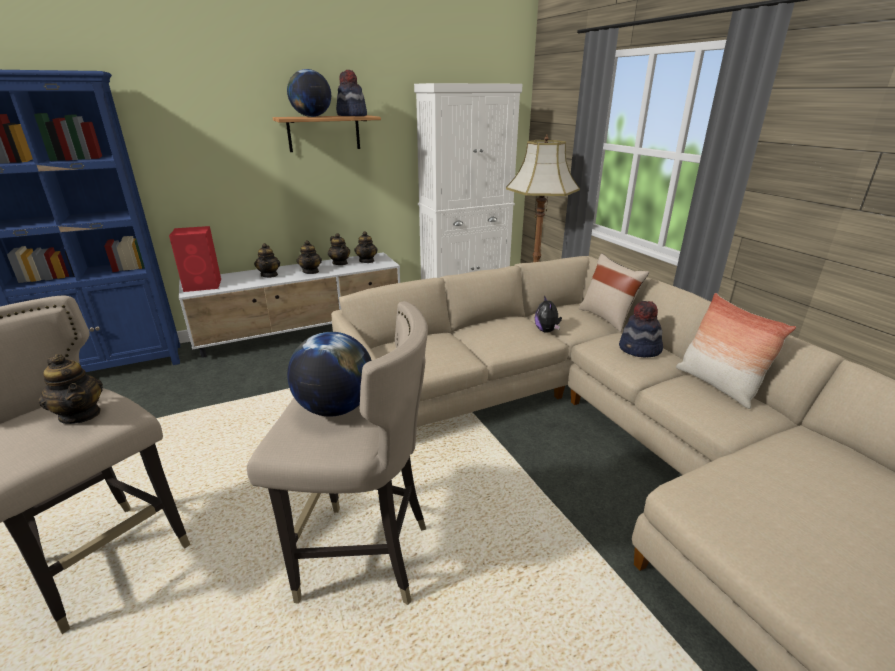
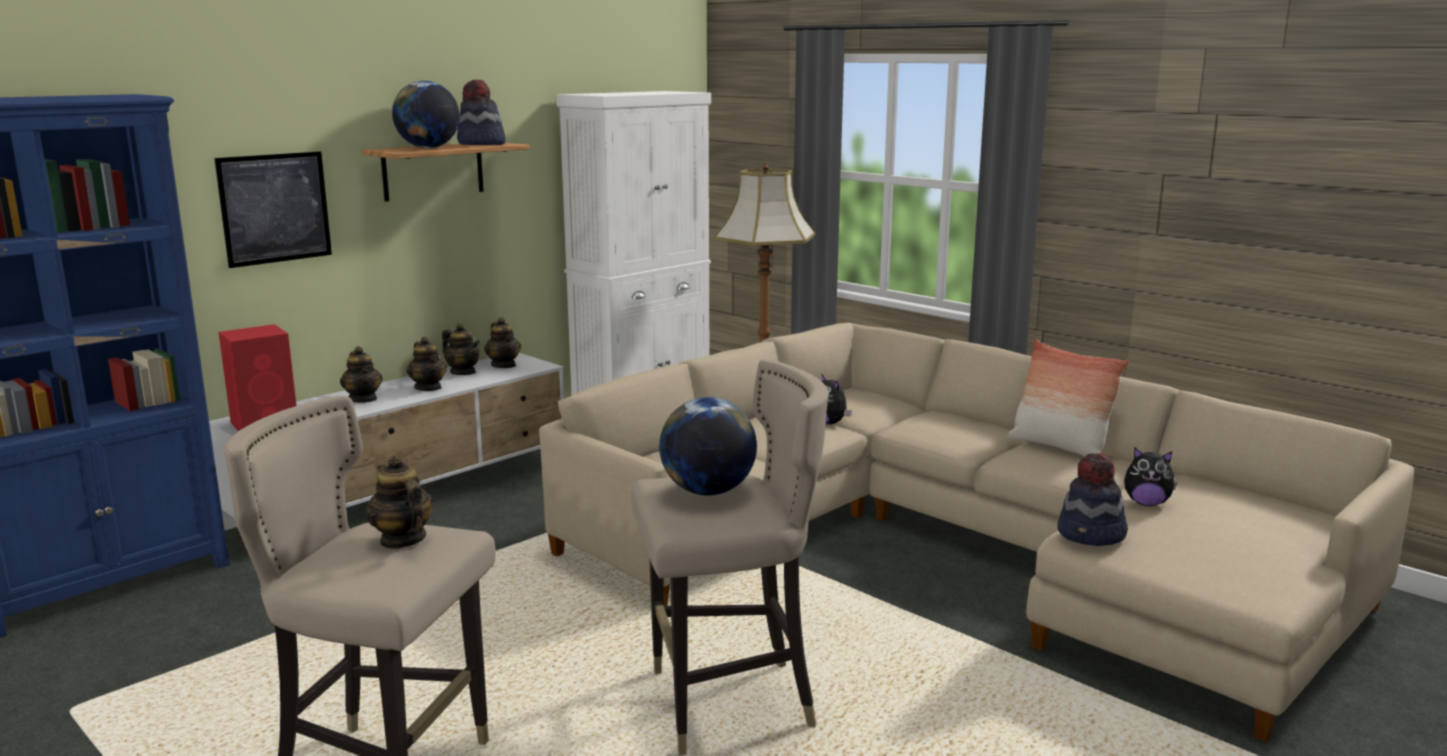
camera: 20 degrees left, 10 degrees down
(81, 414) = (402, 540): teapot -> teapot turned 150 degrees counterclockwise
(214, 153) = (275, 208): none -> picture
(607, 318) = (897, 399): beige pillow -> none
(639, 350) = (958, 426): hat -> hat (1091, 535)
(775, 468) = (1146, 503): none -> plush toy

